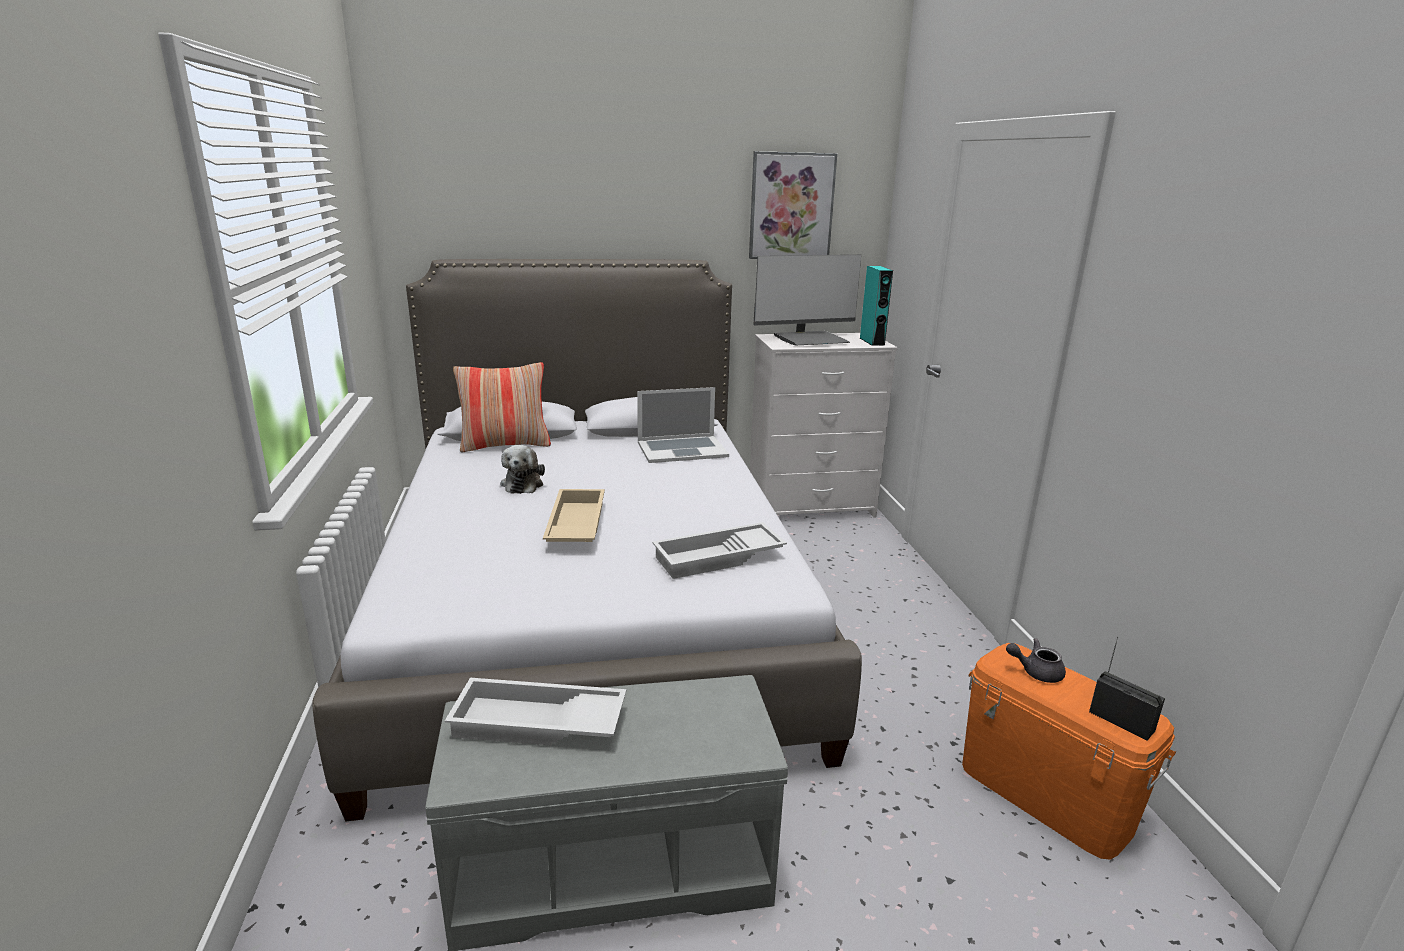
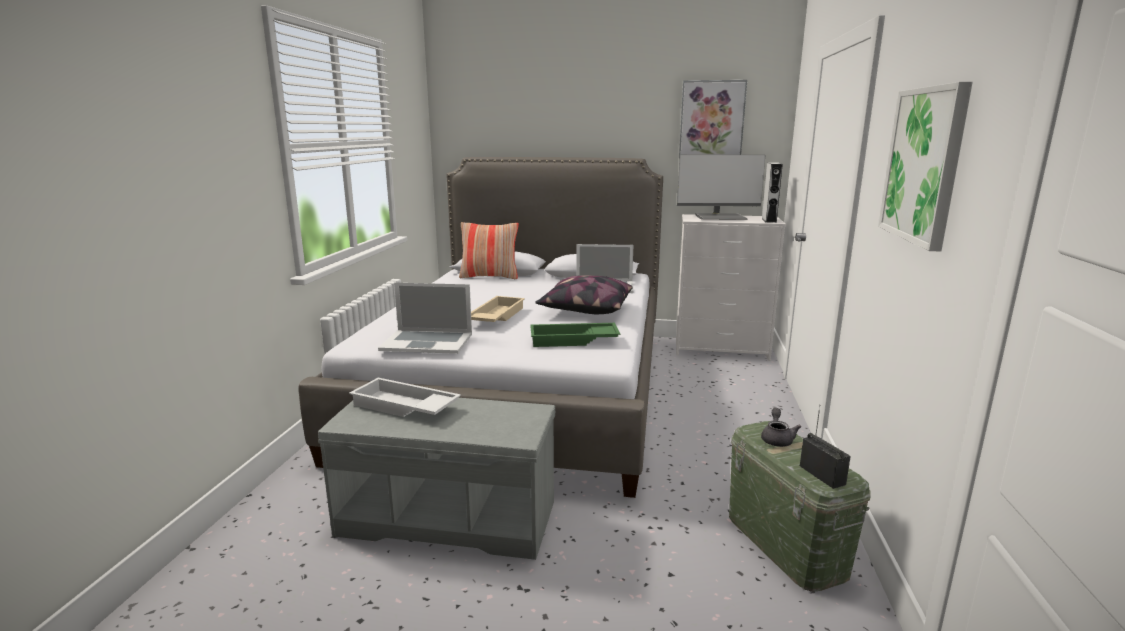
camera: 20 degrees right, 5 degrees down
(510, 594) = (427, 342): none -> laptop
(523, 484) = (483, 295): plush toy -> none
(690, 496) = (585, 310): none -> pillow
(718, 558) = (573, 340): white tray -> green tray
(872, 341) = (769, 220): turquoise speaker -> grey speaker
(1035, 672) = (777, 439): grey teapot -> grey teapot turned 75 degrees clockwise
(1044, 795) = (784, 544): orange storage box -> green storage box
(1238, 333) = (924, 165): none -> picture

